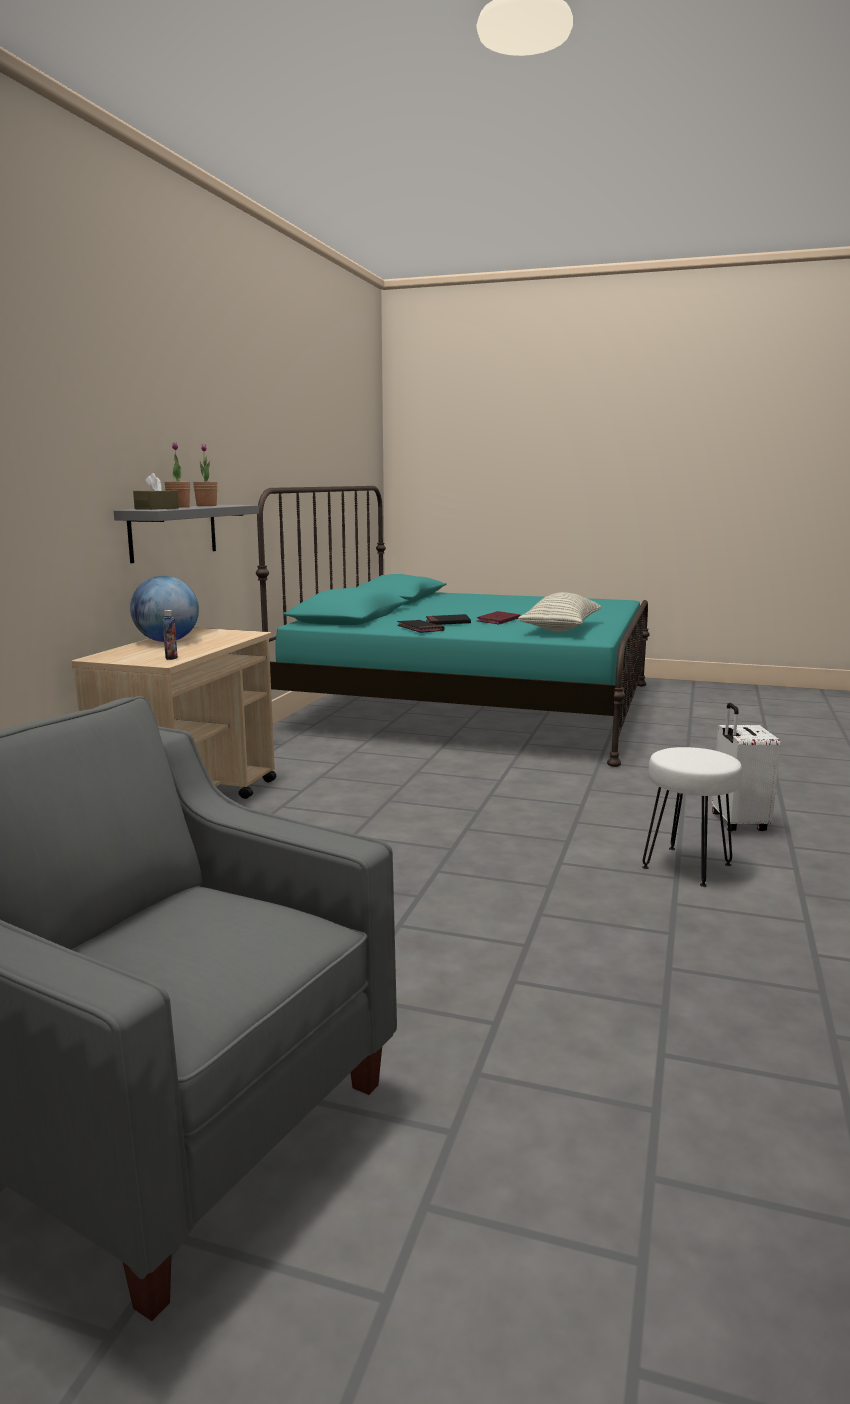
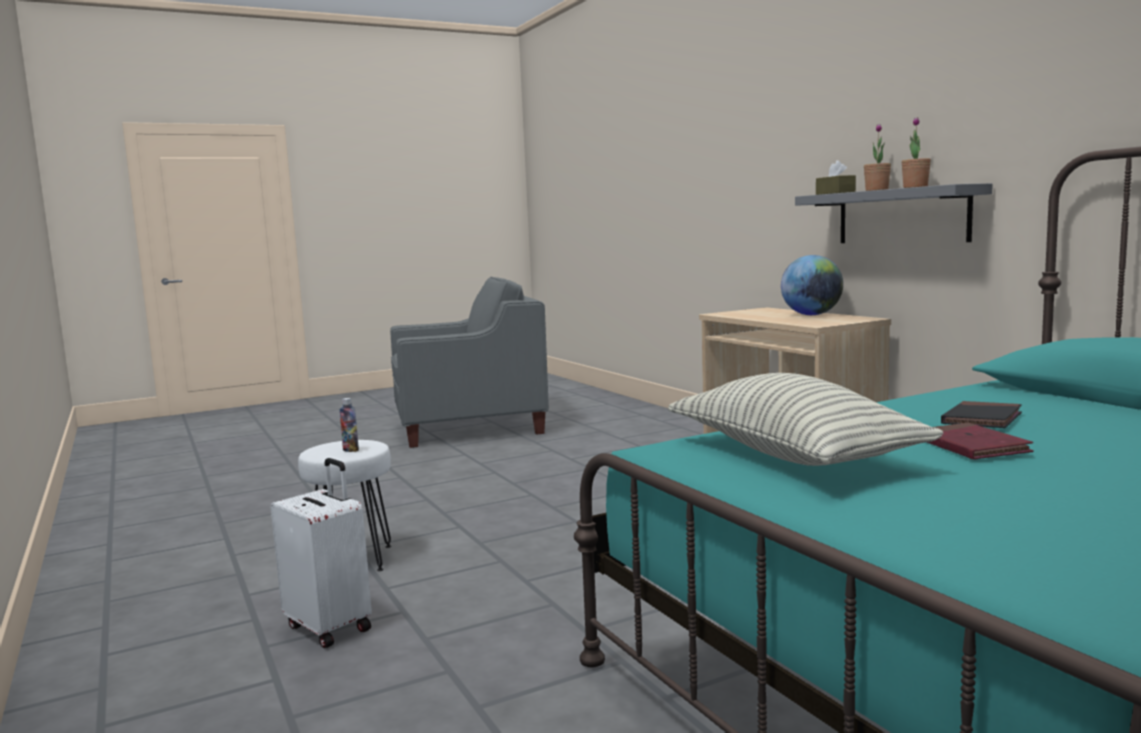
camera: 135 degrees right, 5 degrees down
(171, 658) = (731, 314): bottle -> bottle (350, 450)
(420, 629) = (924, 401): black book -> none

